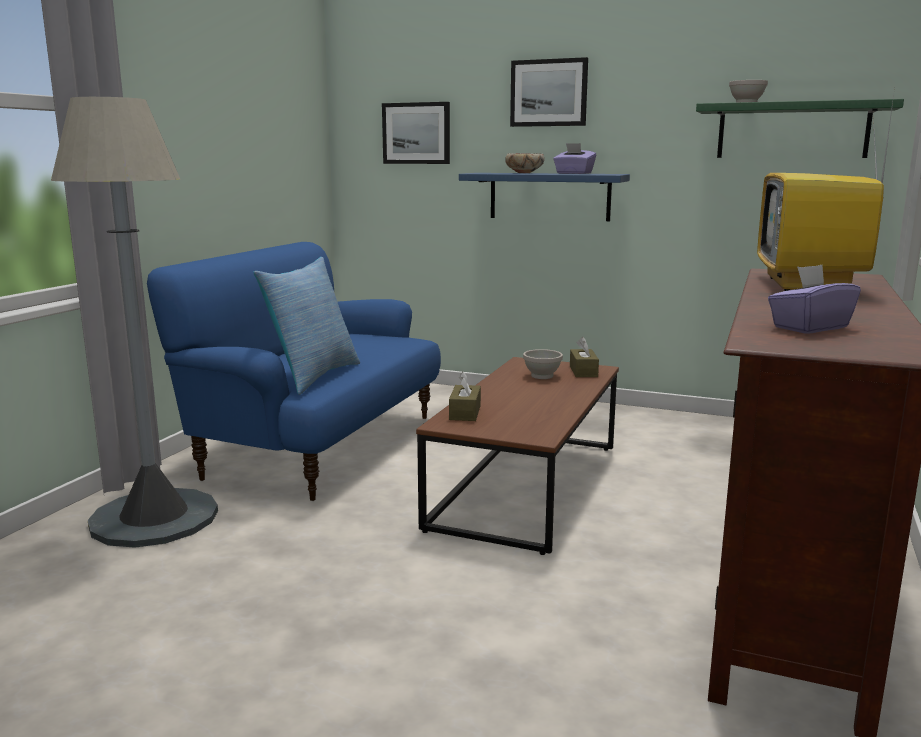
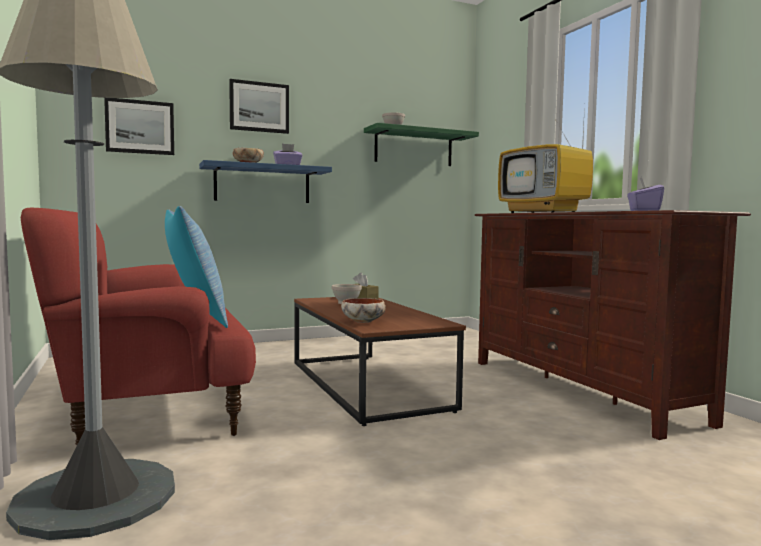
camera: 45 degrees left, 10 degrees down
(319, 445) = (150, 403): blue sofa -> red sofa
(465, 412) = (364, 322): brown tissue box -> bowl

